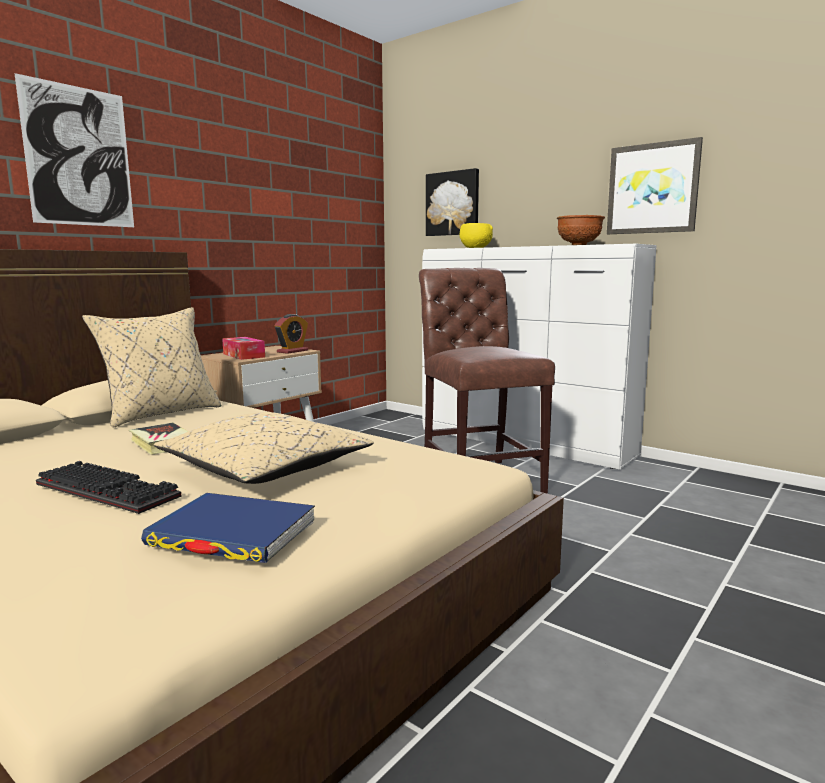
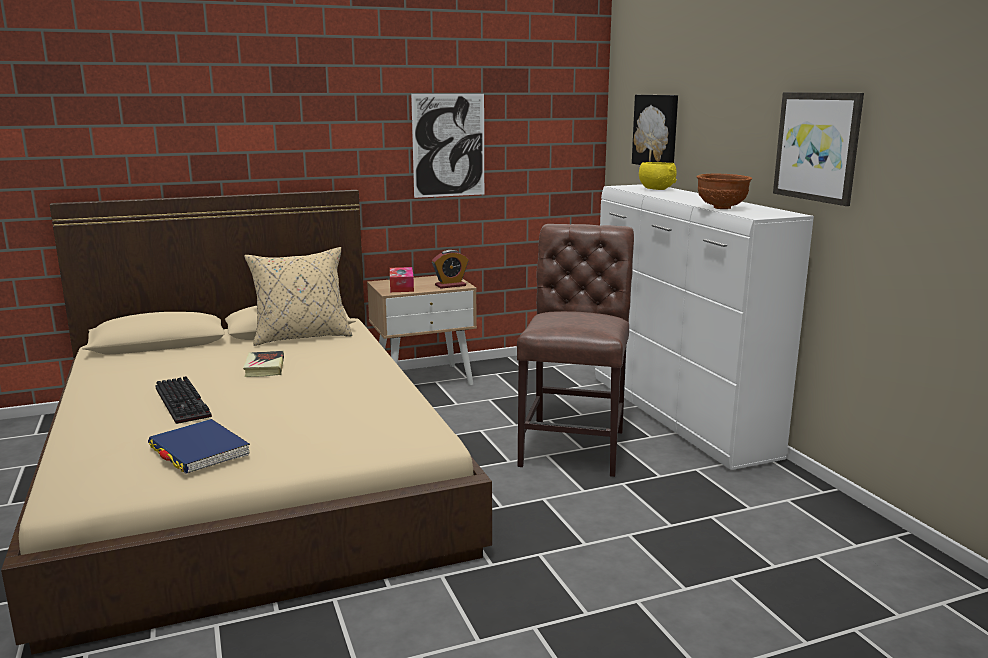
camera: 30 degrees right, 5 degrees up
(79, 156) = (269, 116): picture -> picture (448, 145)
(265, 470) = (291, 406): beige pillow -> none

